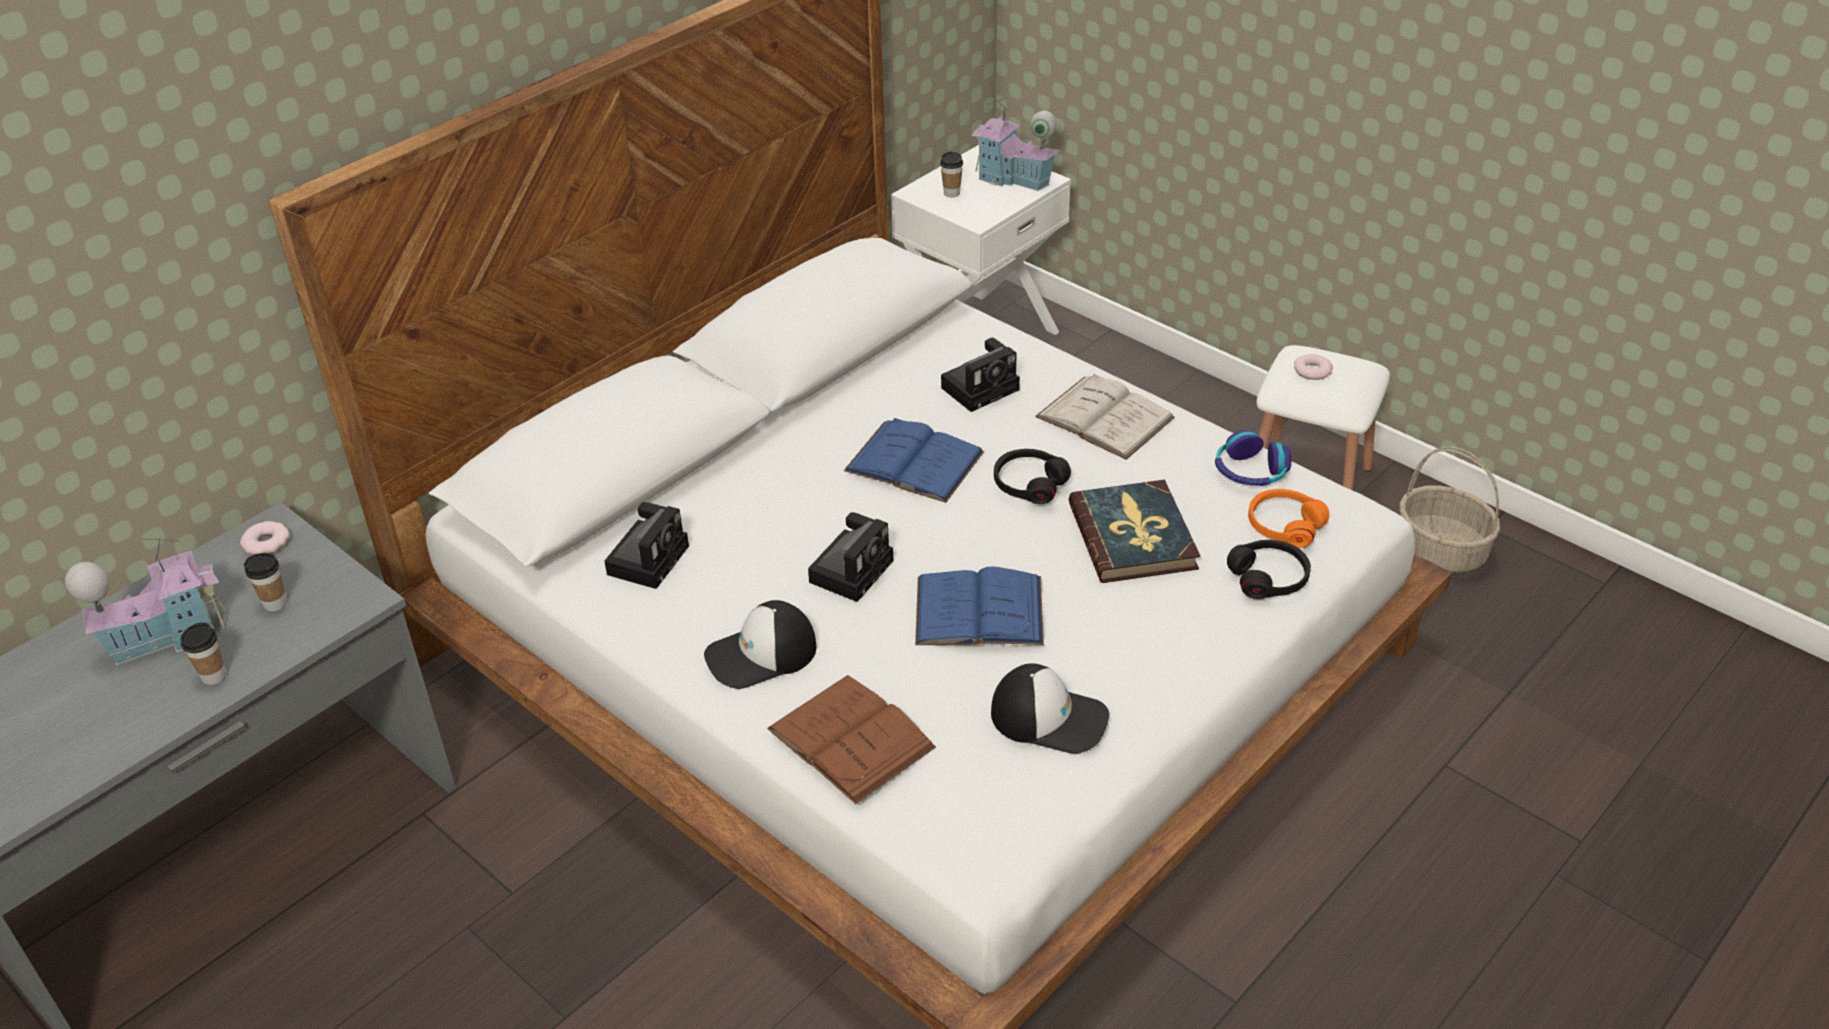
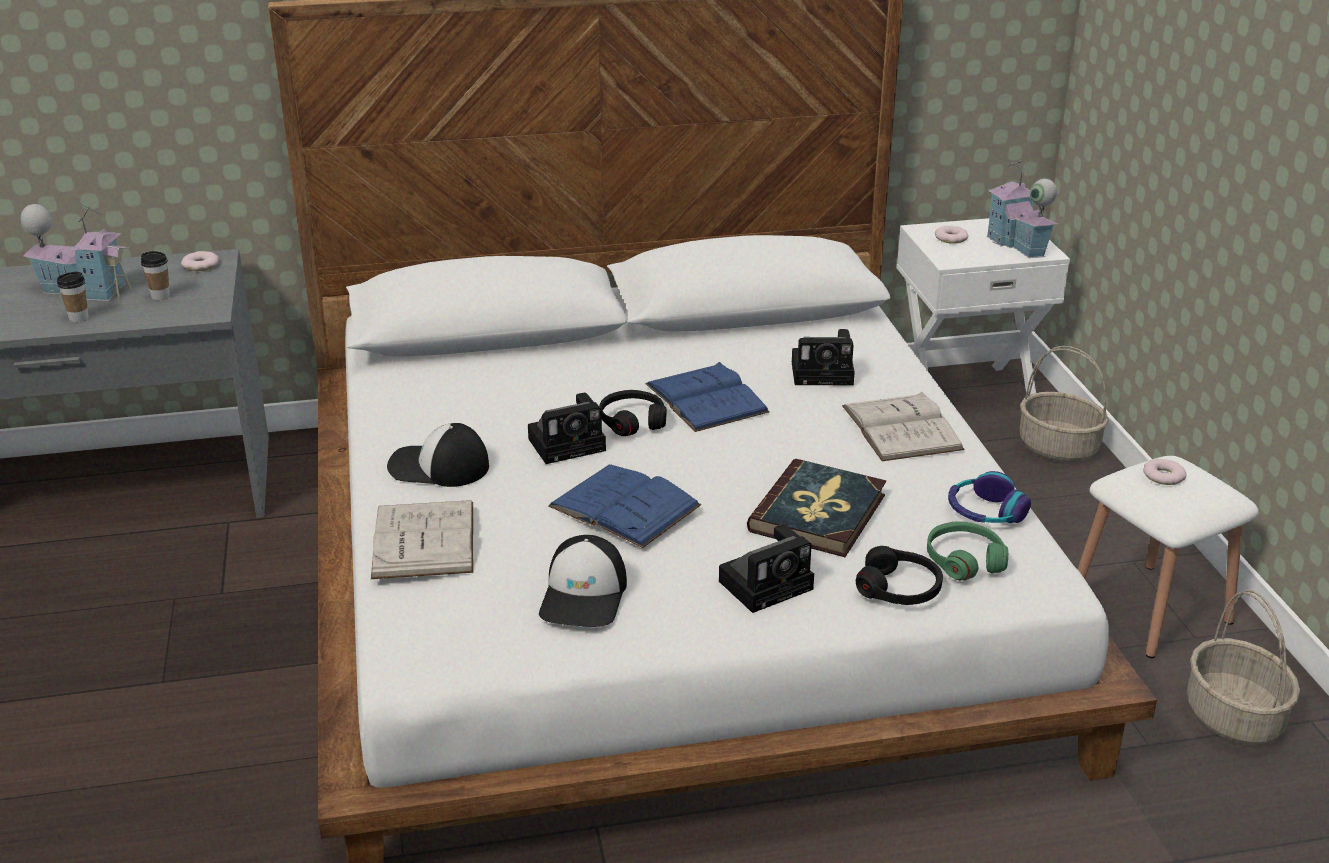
camera: 35 degrees right, 10 degrees down
(649, 558) = (446, 383): camera -> camera (768, 583)
(851, 738) = (424, 539): brown book -> white book
(951, 193) = (951, 238): cup -> donut
(1029, 484) = (777, 445): black headphones -> black headphones (632, 421)
(1050, 717) = (584, 596): cap -> cap turned 45 degrees clockwise
(1105, 359) = (1059, 448): none -> basket
(1284, 526) = (964, 560): orange headphones -> green headphones

